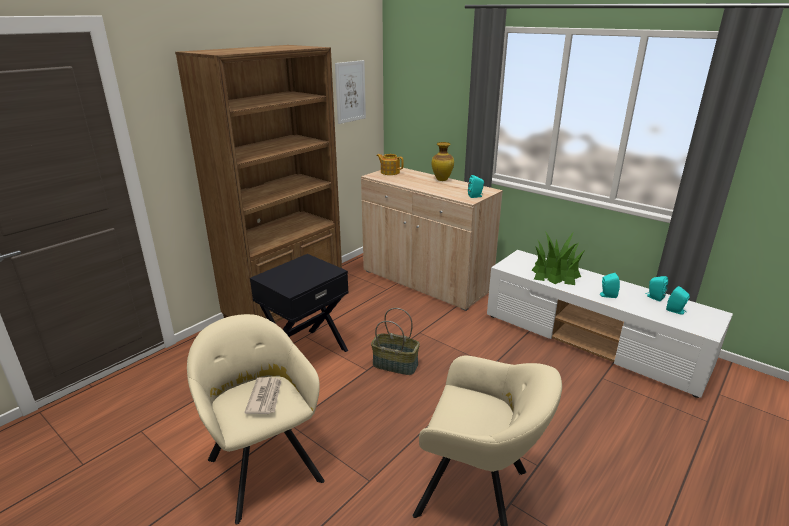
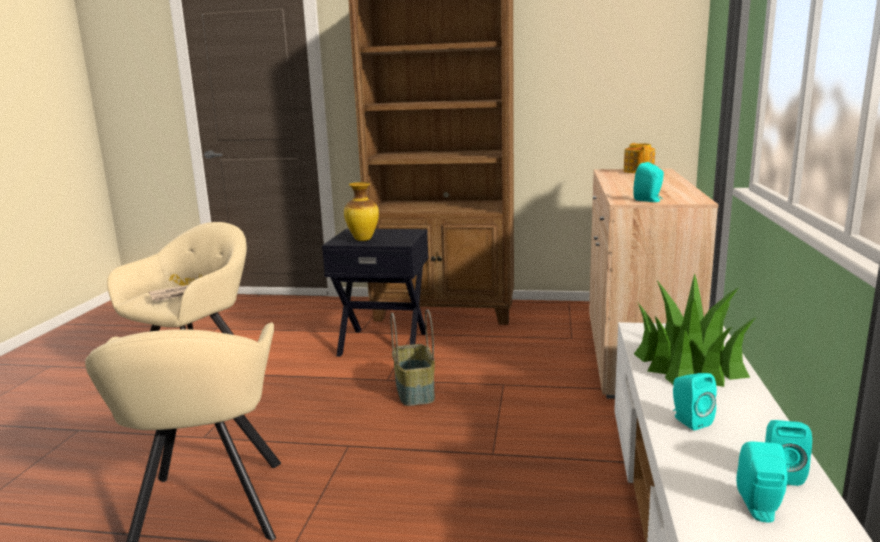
camera: 60 degrees right, 10 degrees down
(350, 91) = (627, 54): picture -> none
(442, 180) = (674, 184): vase -> vase (363, 239)

